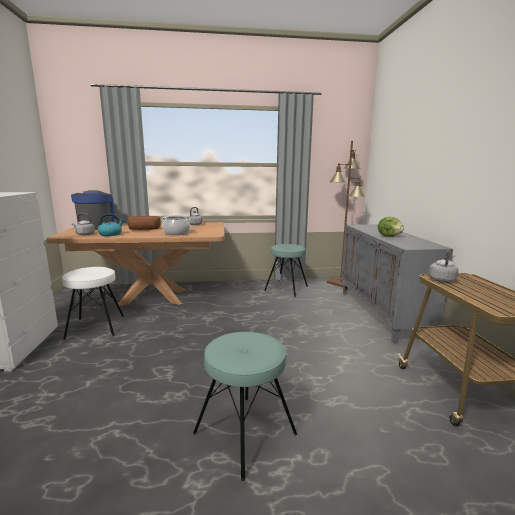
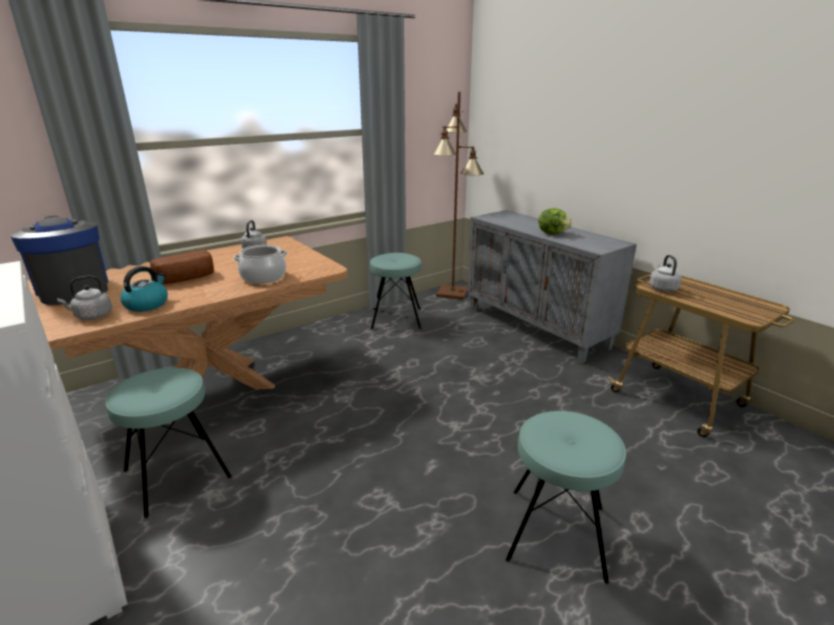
camera: 30 degrees left, 10 degrees up
(95, 327) = (177, 474): white stool -> turquoise stool

